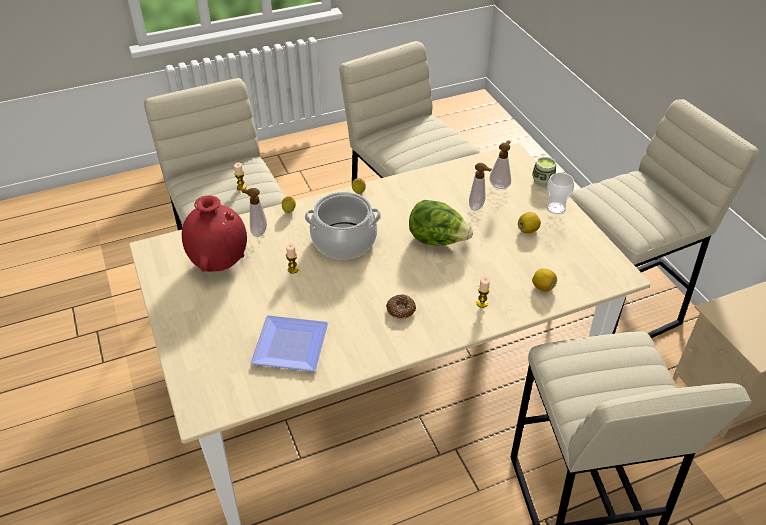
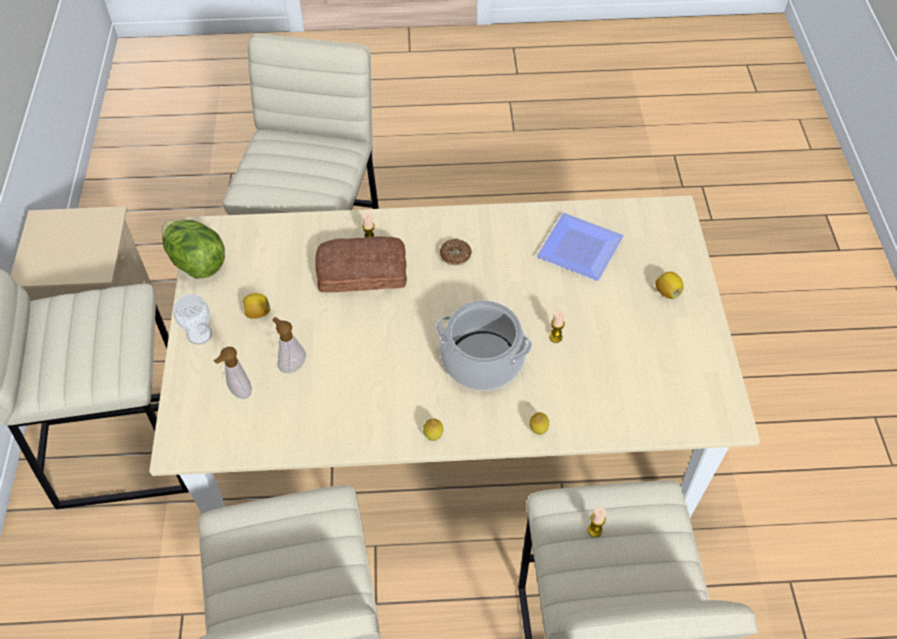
camera: 160 degrees left, 10 degrees up
(219, 262) = (642, 372): red vase -> none
(257, 232) = (587, 407): soap dispenser -> none
(437, 240) = (371, 329): lettuce -> lettuce (196, 262)
(472, 277) = (361, 271): none -> bread
(542, 181) = (179, 383): cup -> none
(543, 287) = (296, 240): lemon -> lemon (667, 292)

